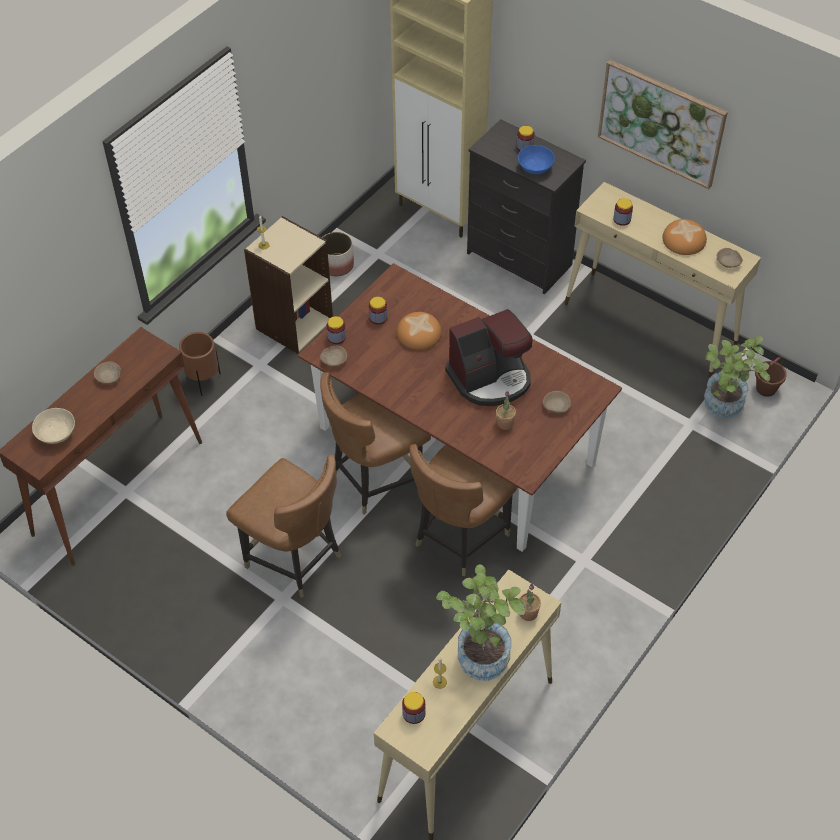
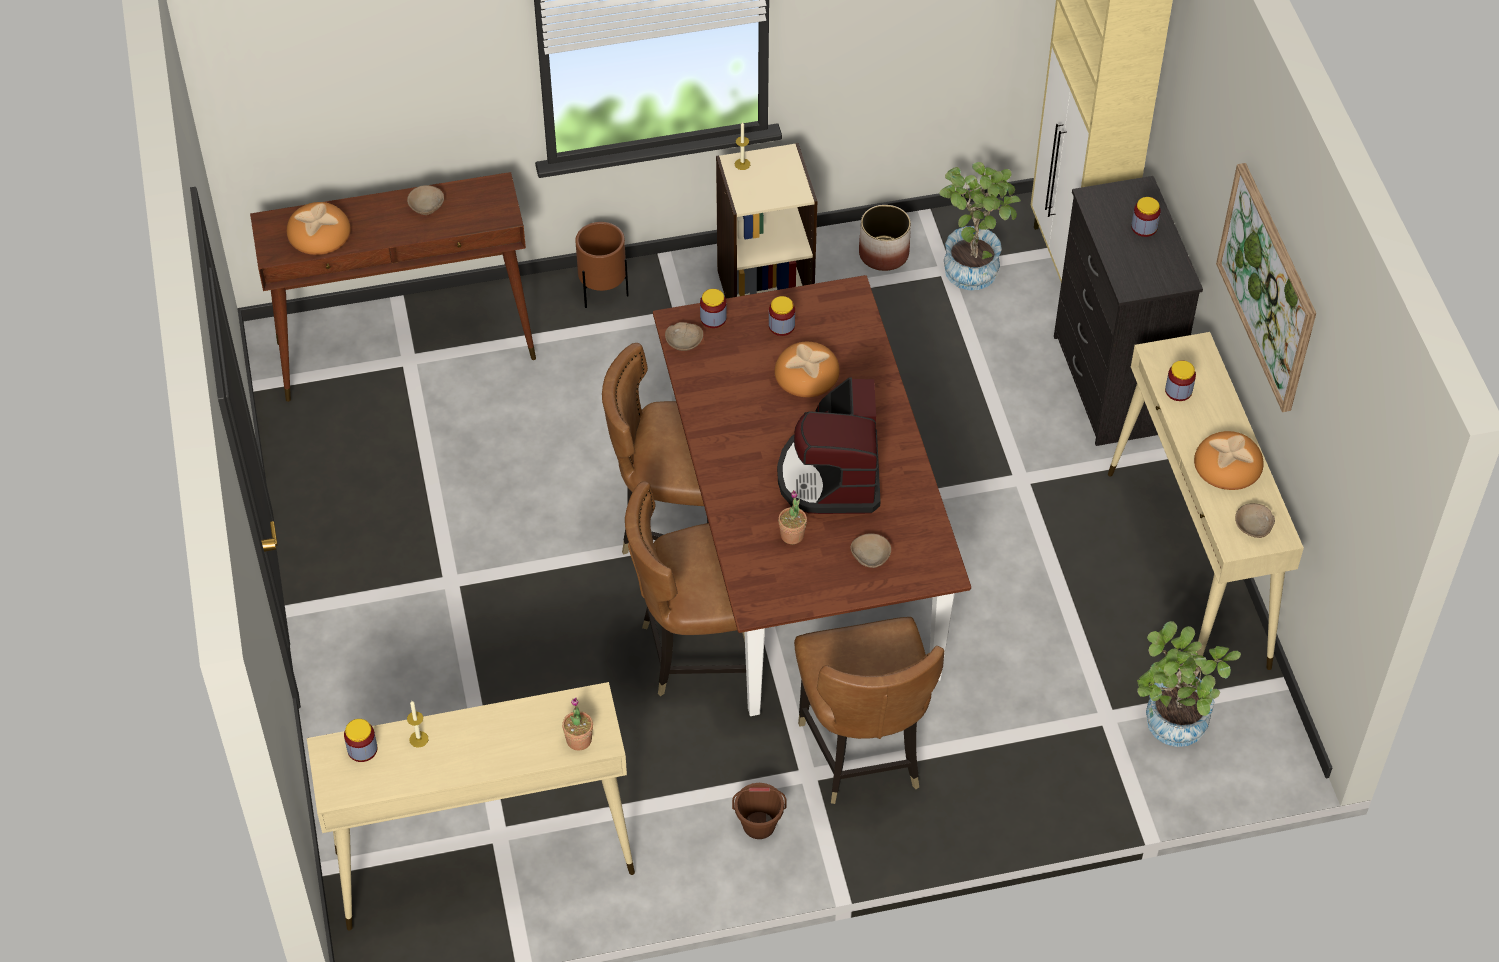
camera: 40 degrees right, 0 degrees up
(57, 434) = (319, 233): beige bowl -> bread
(294, 558) = (504, 549): brown chair -> brown chair (862, 753)
(480, 651) = (490, 740): potted plant -> potted plant (973, 264)
(490, 378) = (831, 475): coffee machine -> coffee machine turned 75 degrees clockwise
(535, 168) = (1128, 261): blue bowl -> none
(766, 389) = (1252, 743): brown bucket -> brown bucket (758, 825)

